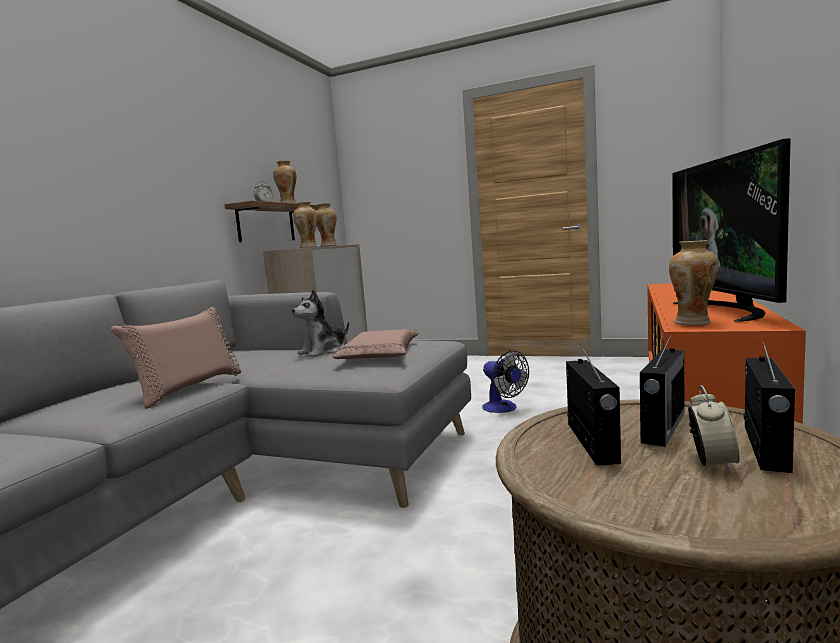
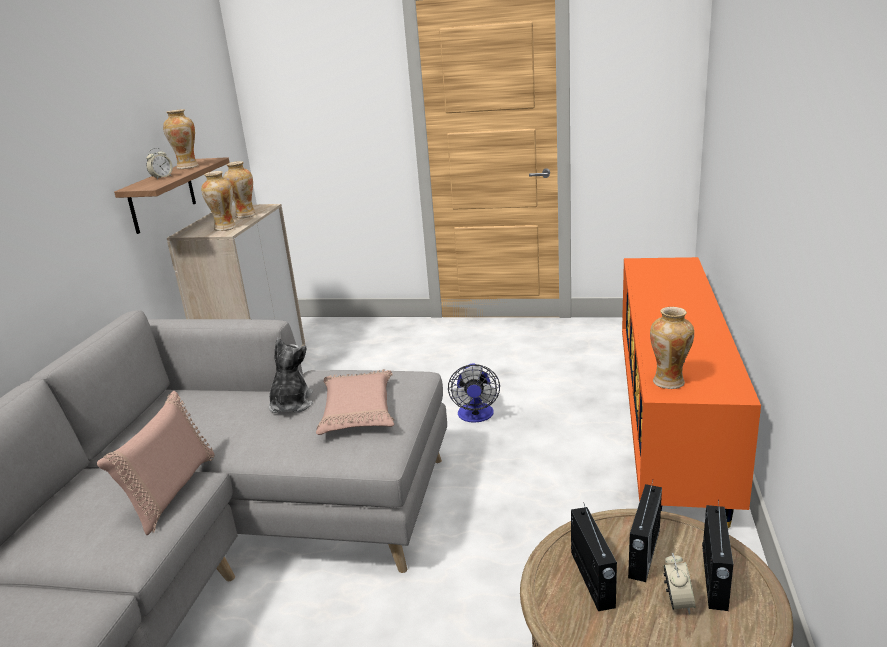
camera: 10 degrees left, 15 degrees up
(324, 351) = (291, 404): plush toy -> plush toy turned 150 degrees clockwise
(504, 408) = (476, 416): fan -> fan turned 45 degrees clockwise
(728, 310) = (701, 350): television -> none

